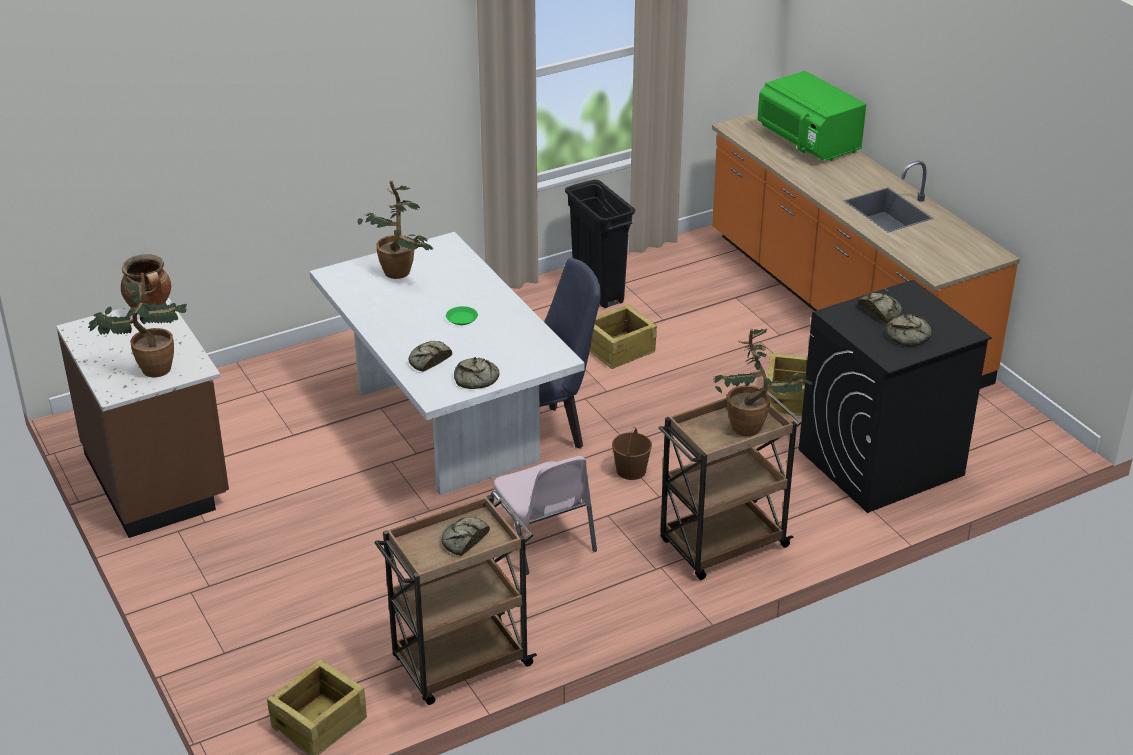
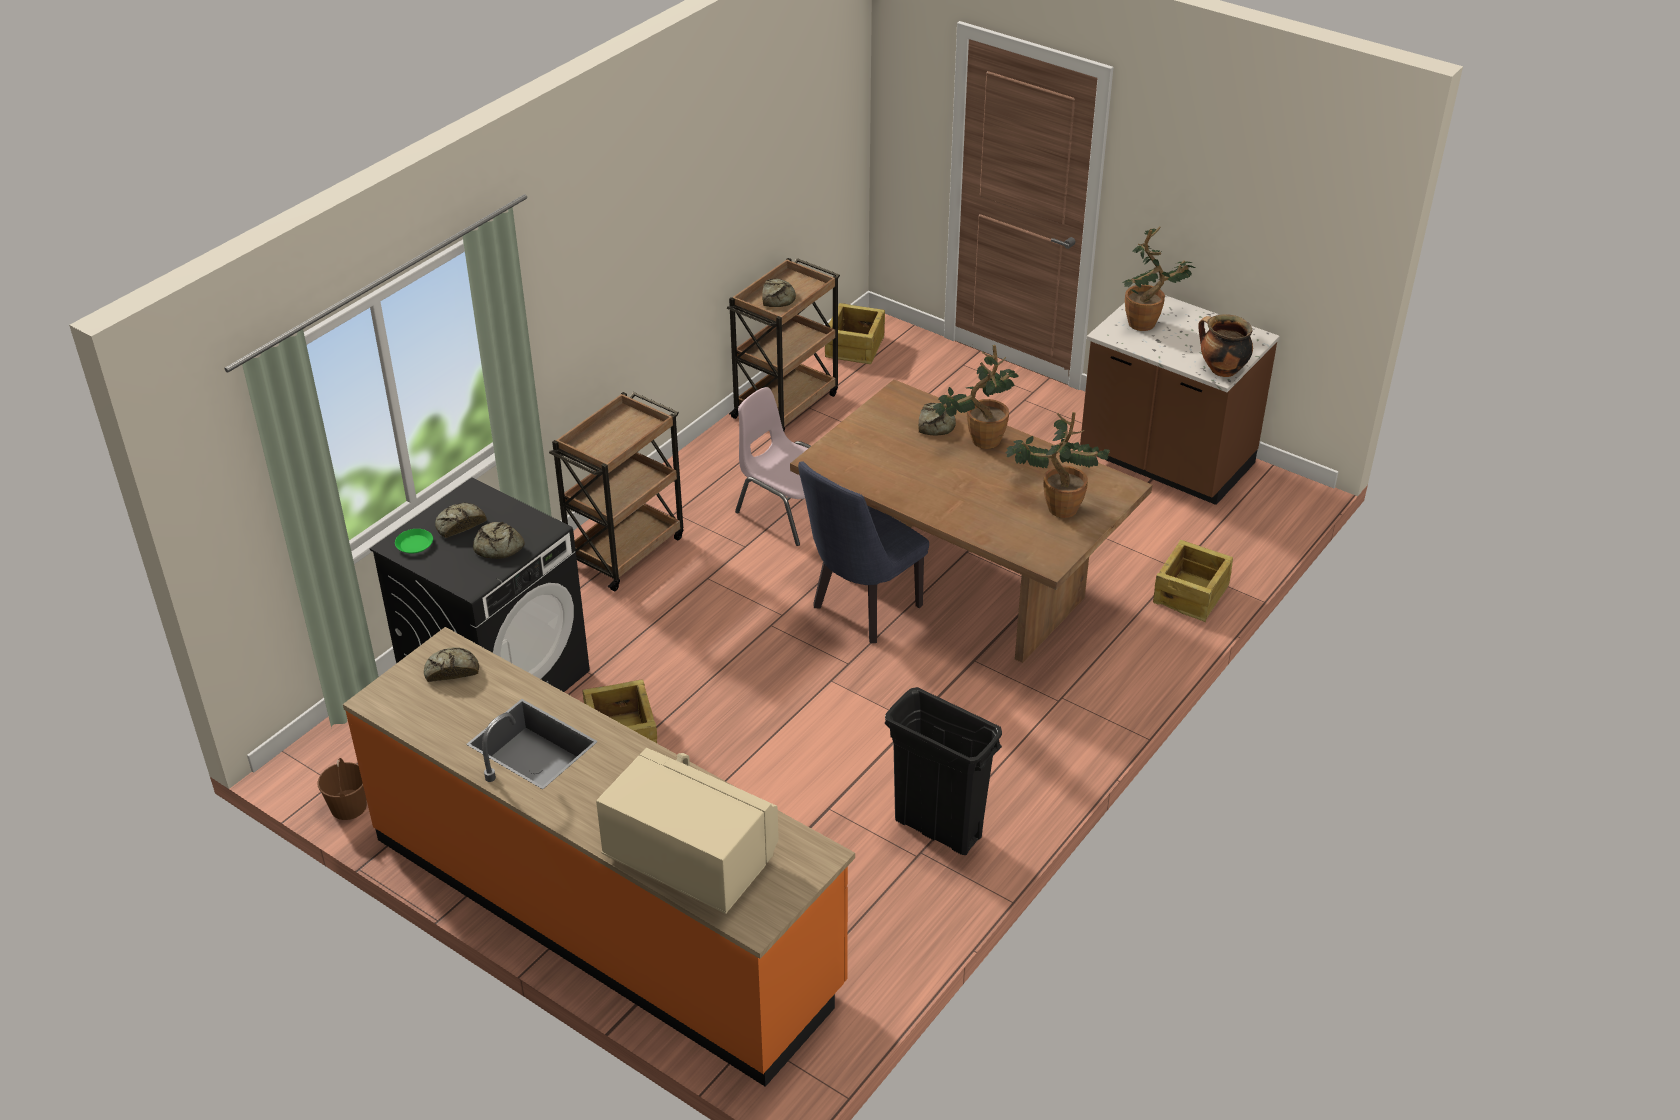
camera: 155 degrees right, 5 degrees up
(448, 426) = (961, 588): white dining table -> brown dining table
(461, 318) = (946, 475): green plate -> green plate (414, 544)
(476, 379) = (876, 418): bread -> bread (451, 669)
(618, 349) = (854, 743): crate -> crate (1191, 594)
(631, 471) = (749, 596): brown bucket -> brown bucket (348, 806)
(754, 429) = (592, 440): potted plant -> potted plant (978, 441)
(808, 142) = (690, 856): green microwave -> beige microwave

